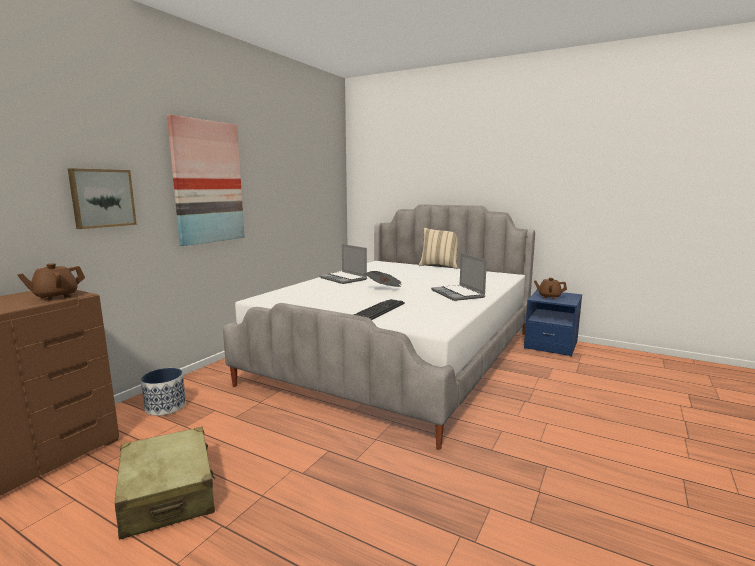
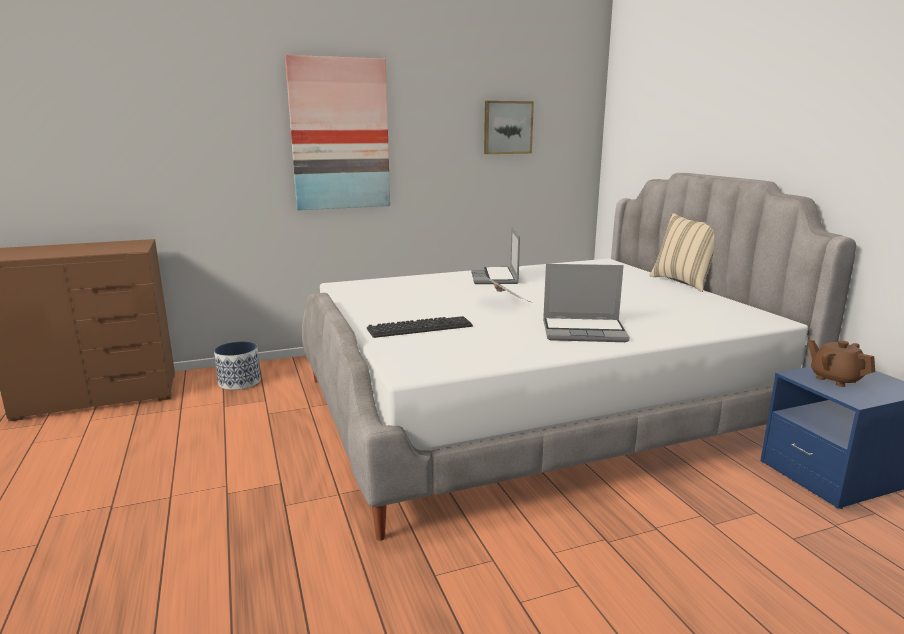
camera: 40 degrees right, 5 degrees up
(55, 297) = (120, 249): brown teapot -> none
(102, 198) = (204, 153): picture -> picture (507, 127)
(168, 494) = (126, 460): beige suitcase -> none
(458, 294) = (584, 331): laptop -> laptop turned 105 degrees counterclockwise

